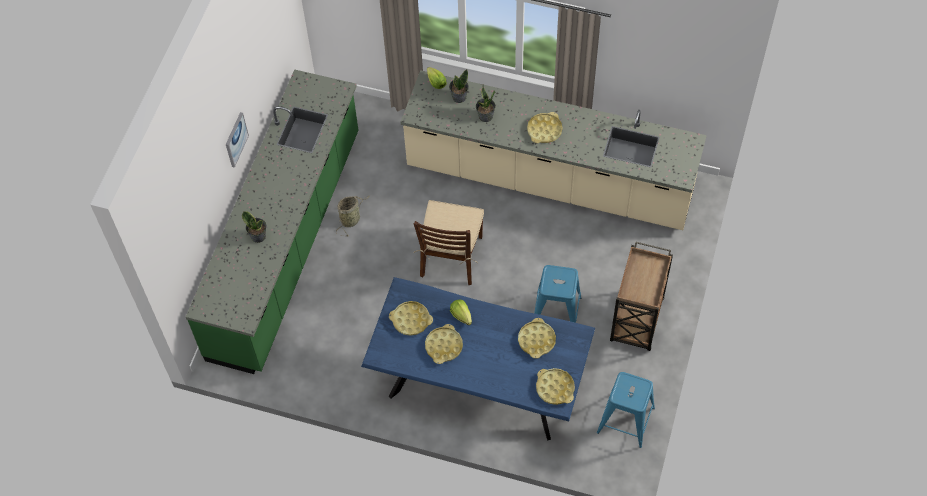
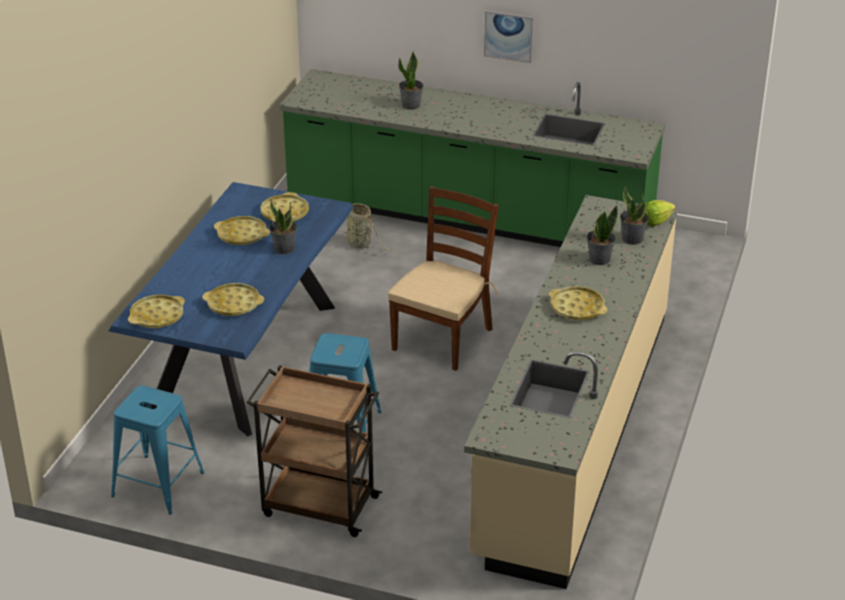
camera: 90 degrees right, 25 degrees down
(351, 219) = (504, 262): basket -> basket (361, 244)
(451, 257) = (443, 338): brown chair -> brown chair turned 105 degrees clockwise
(461, 315) = (284, 248): lettuce -> potted plant

